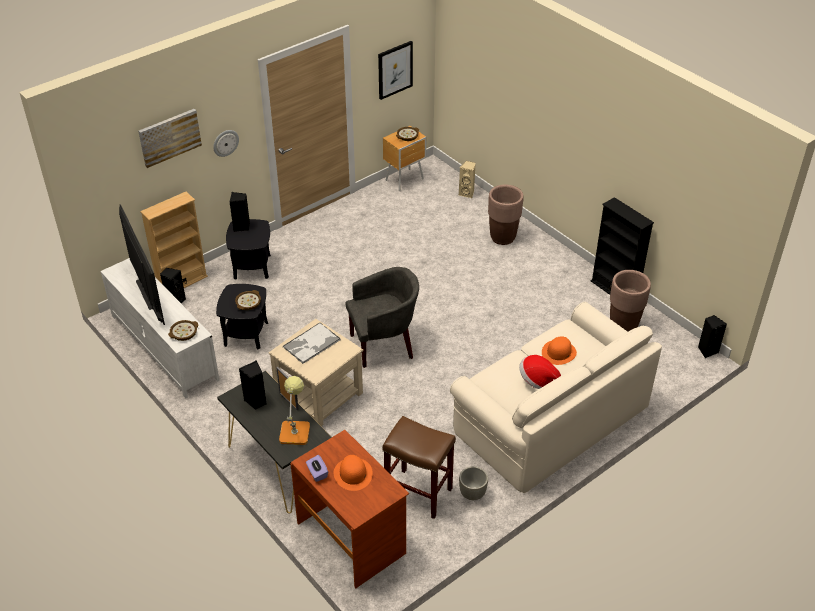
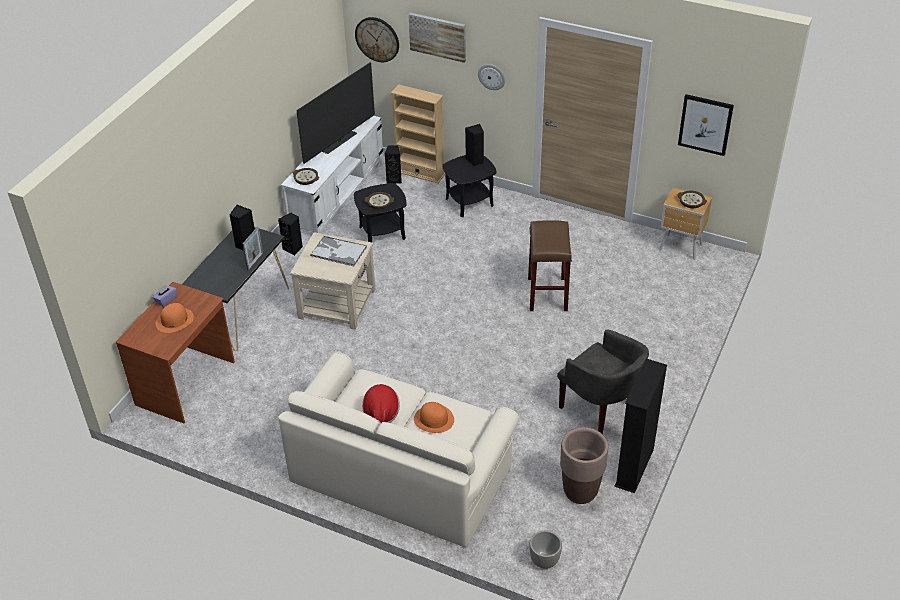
camera: 65 degrees right, 0 degrees up
(108, 180) = (377, 39): none -> wall clock
(295, 430) = (224, 277): table lamp -> none
(384, 344) = (426, 320): grey armchair -> grey armchair (601, 410)
(419, 493) = (255, 408): brown stool -> brown stool (548, 295)
(467, 193) = (700, 299): beige speaker -> none
(472, 494) = (271, 444): grey planter -> grey planter (544, 560)
(502, 238) = (649, 350): brown planter -> none
(707, 350) = (592, 580): black speaker -> black speaker (293, 249)

